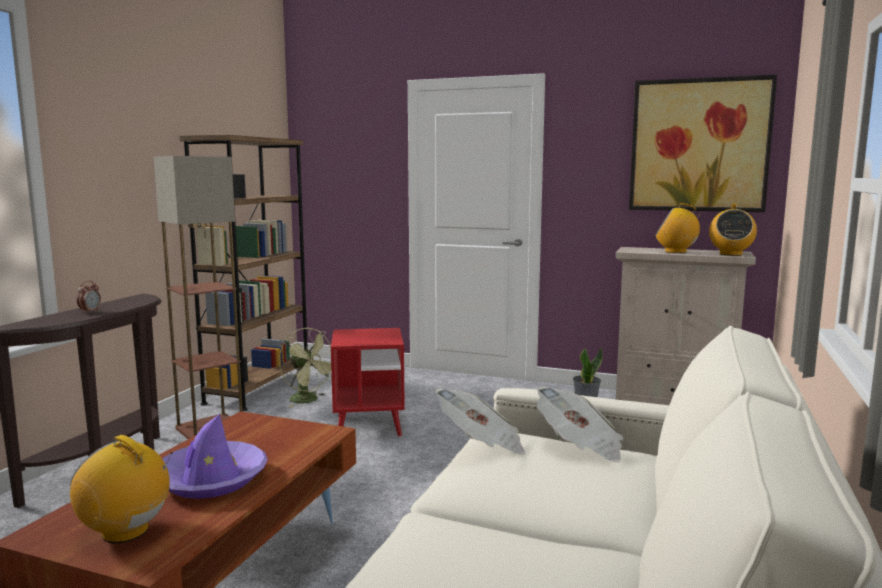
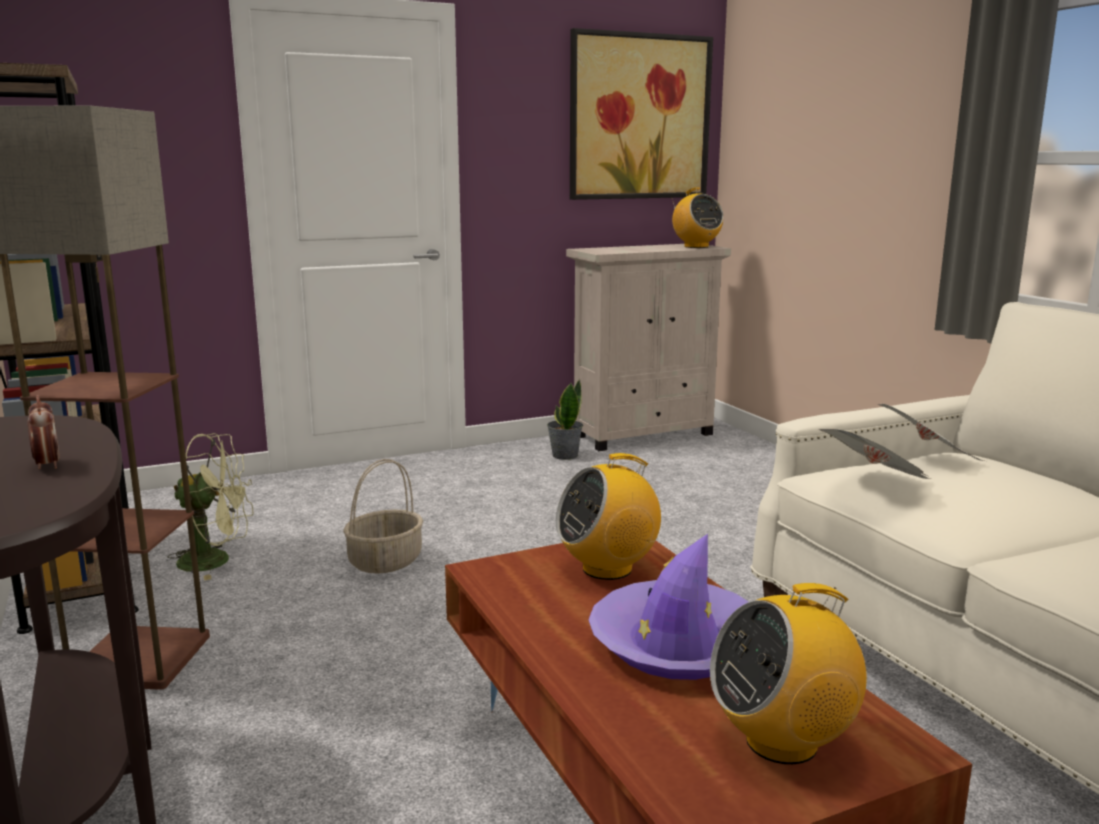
camera: 45 degrees left, 5 degrees up
(369, 426) = (385, 561): red side table -> basket
(676, 252) = (643, 249): radio -> radio (608, 568)

